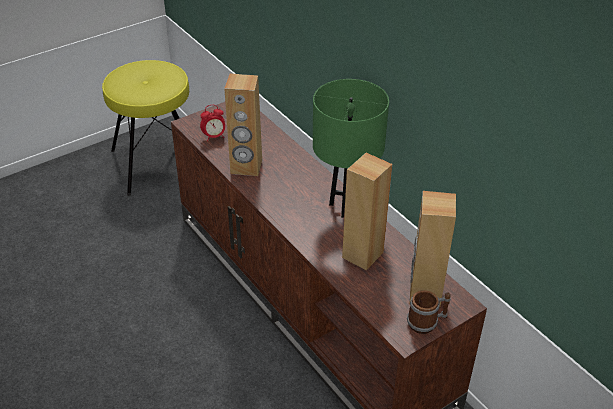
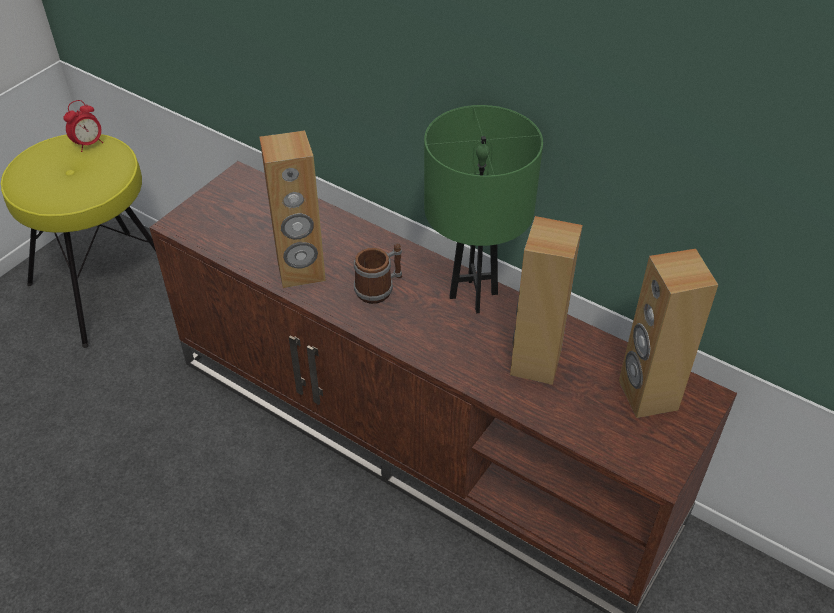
camera: 20 degrees left, 5 degrees up
(214, 137) = (229, 235): alarm clock -> alarm clock (89, 144)
(427, 322) = (674, 439): mug -> mug (380, 288)

